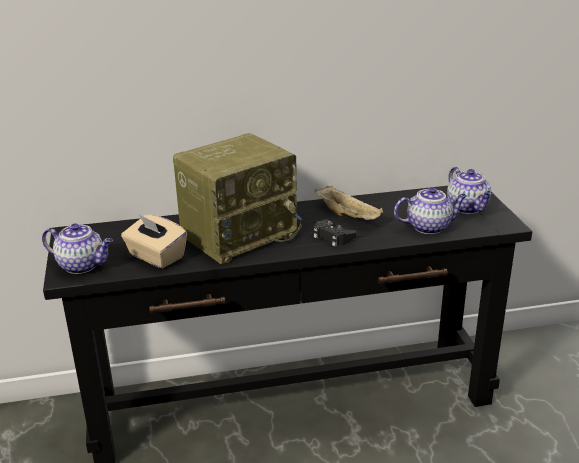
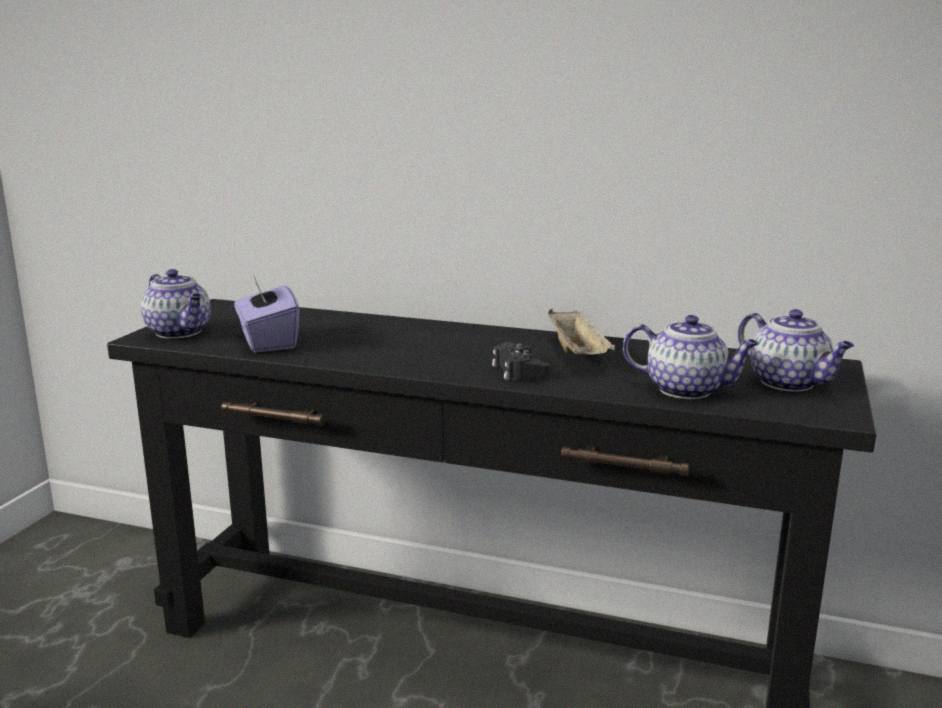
camera: 30 degrees right, 10 degrees down
(156, 257) = (268, 342): beige tissue box -> purple tissue box
(239, 234) = (400, 343): radio -> none
(468, 208) = (790, 383): teapot -> teapot turned 45 degrees counterclockwise

